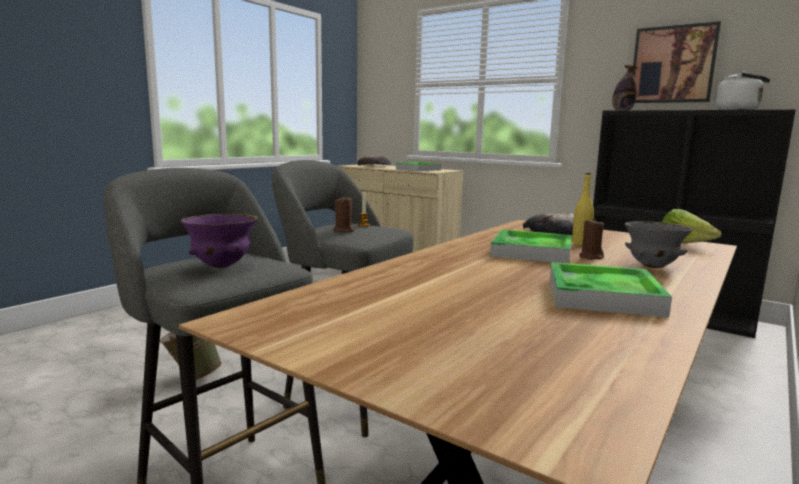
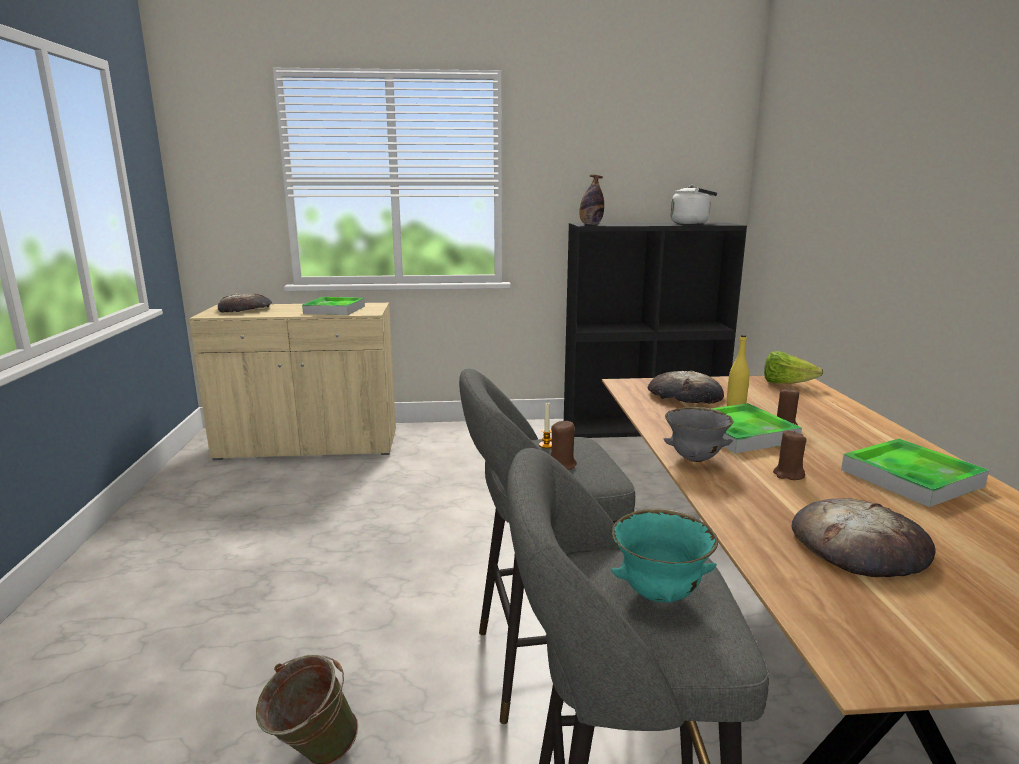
camera: 40 degrees left, 5 degrees up
(222, 266) = (660, 595): purple bowl -> turquoise bowl
(422, 299) = (859, 544): none -> bread
(493, 270) = (788, 475): none -> brown candle
(653, 266) = (841, 423): grey bowl -> grey bowl (695, 459)
(673, 64) = (620, 171): picture -> none

